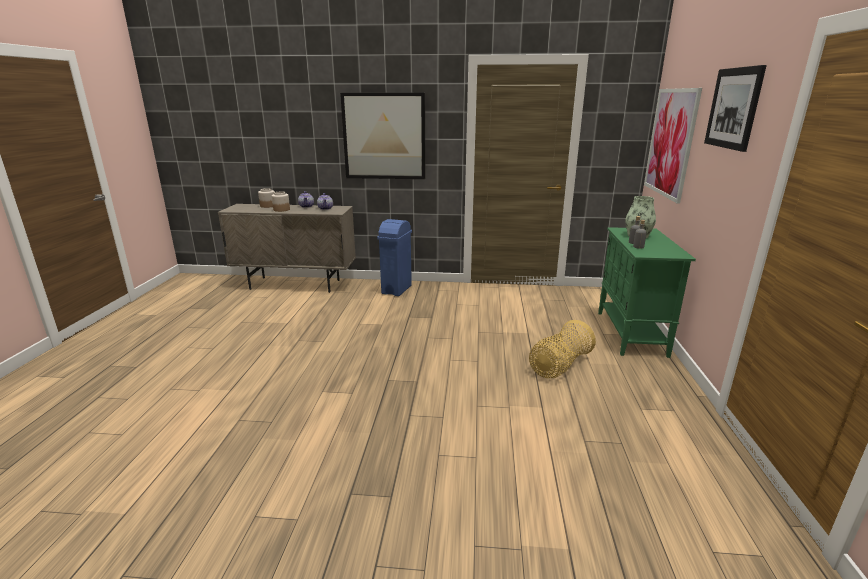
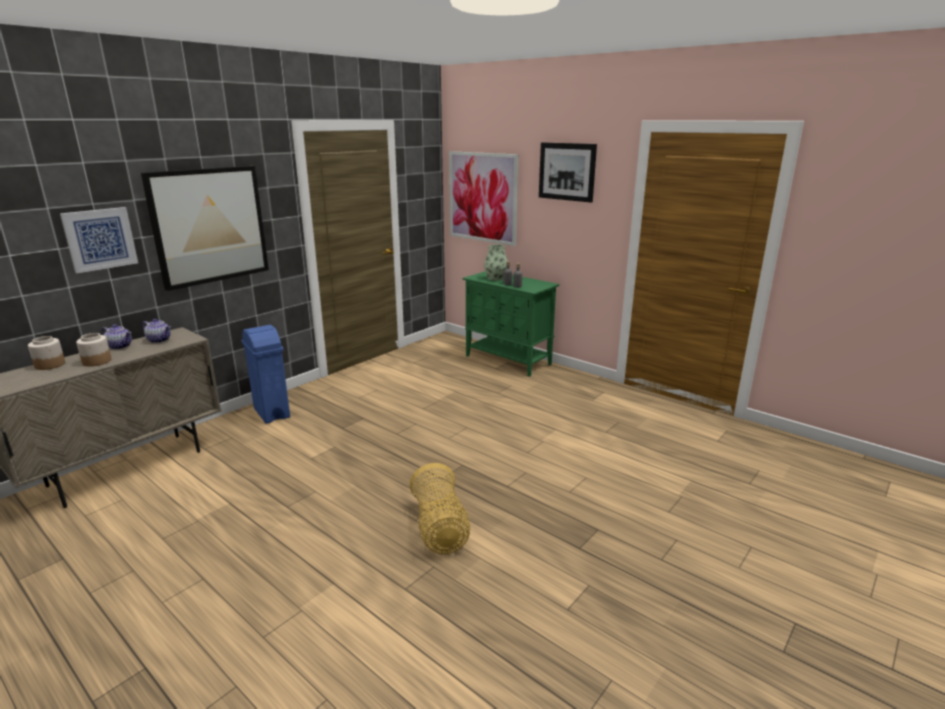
camera: 55 degrees left, 0 degrees up
(311, 135) = (100, 239): none -> picture
(559, 366) = (515, 401): basket -> basket (440, 528)

